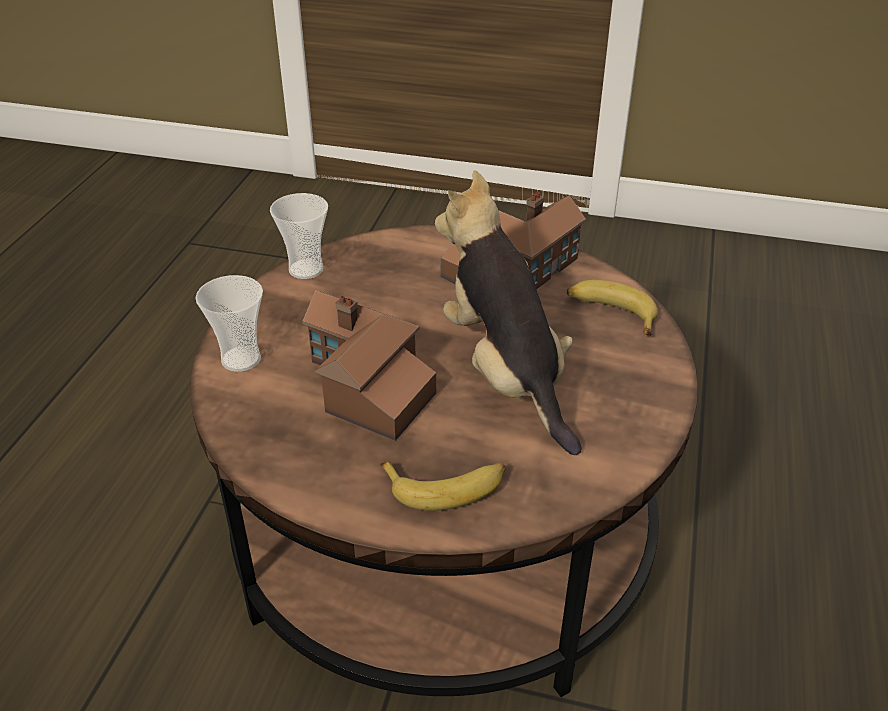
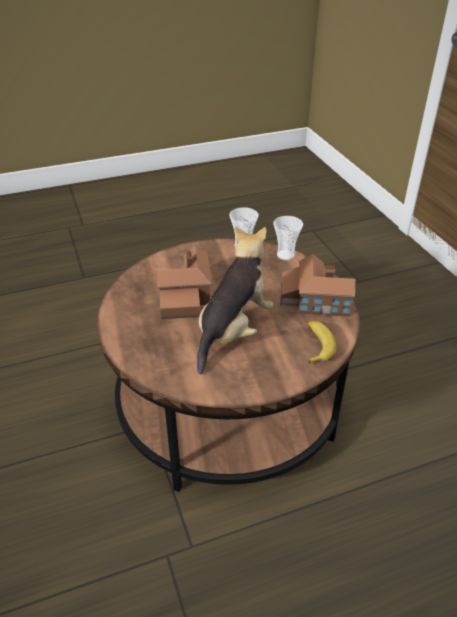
camera: 55 degrees right, 0 degrees up
(241, 359) = (170, 260): cup -> cup (285, 255)
(446, 487) = (146, 344): banana -> none

